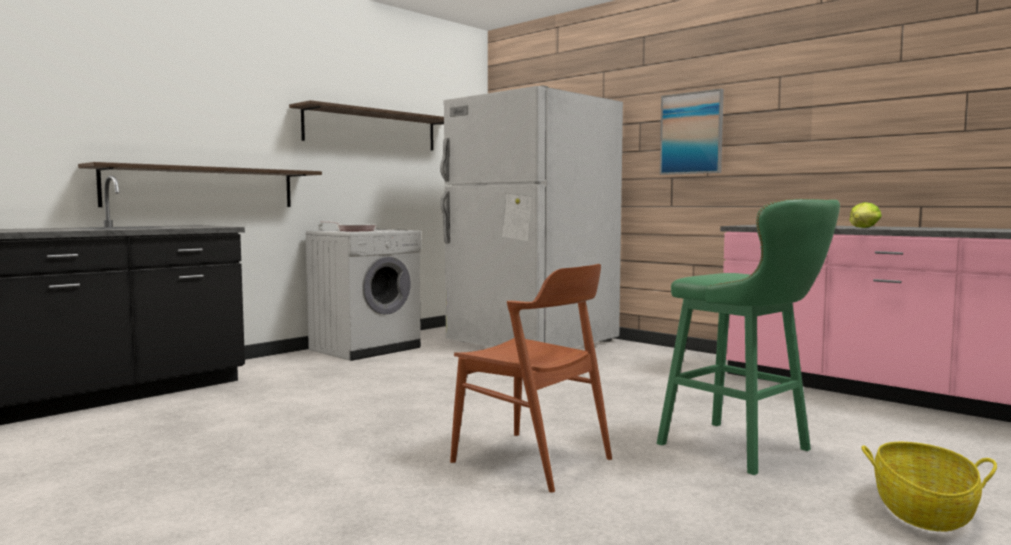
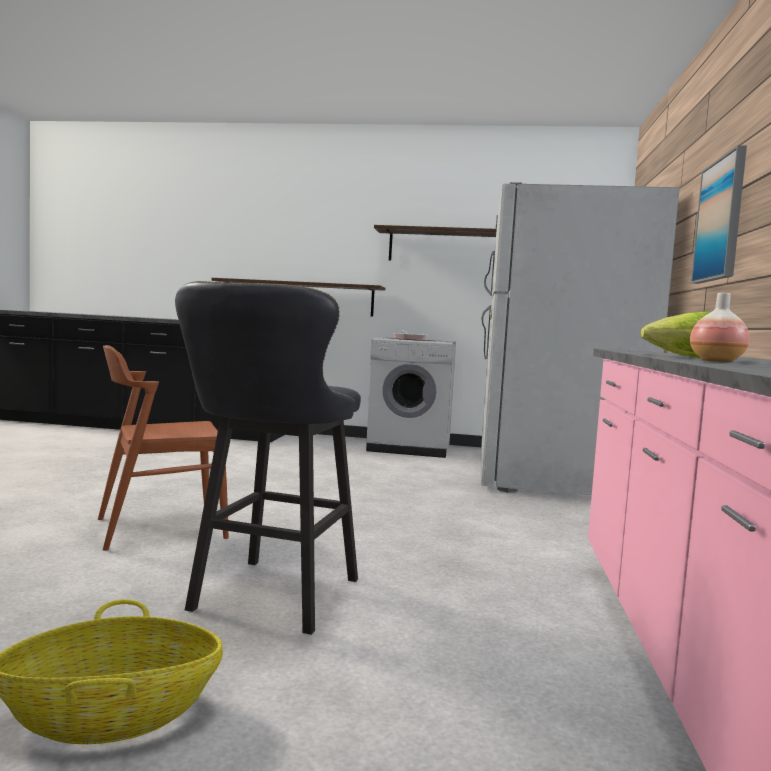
camera: 55 degrees right, 0 degrees up
(532, 460) = (160, 528): brown chair -> brown chair turned 60 degrees clockwise
(748, 451) = (267, 602): green stool -> black stool
(905, 228) = (716, 361): none -> vase

